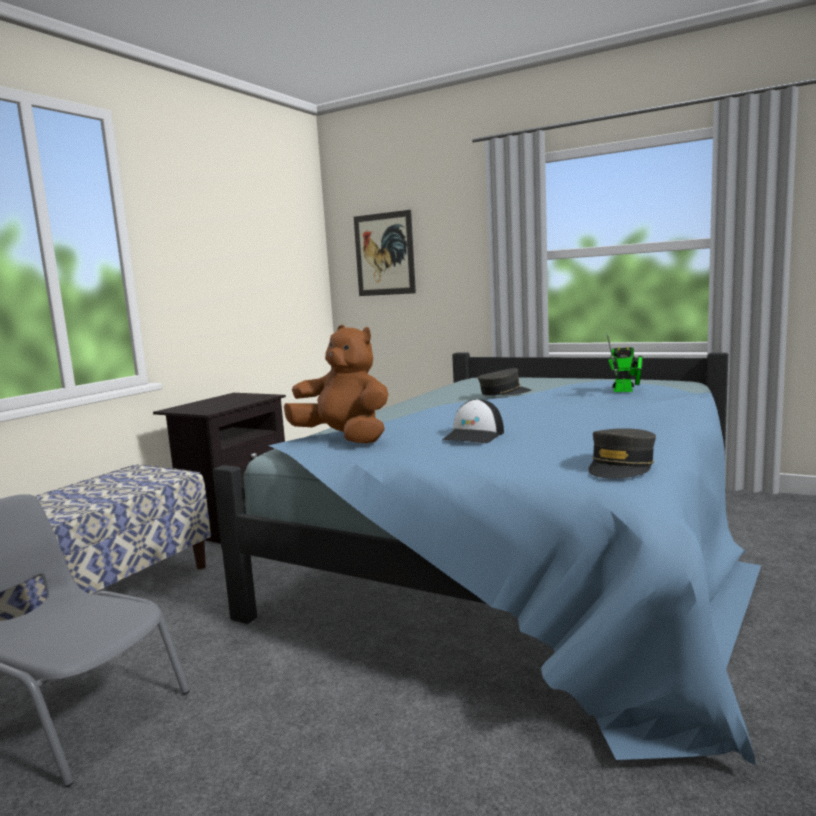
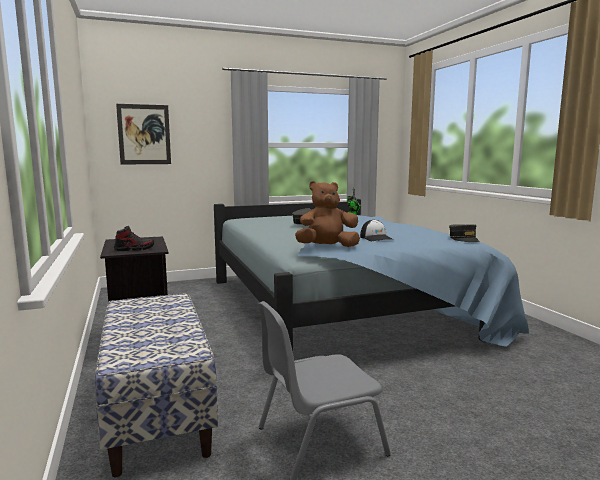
camera: 50 degrees left, 0 degrees up
(199, 407) = (134, 249): none -> shoe

